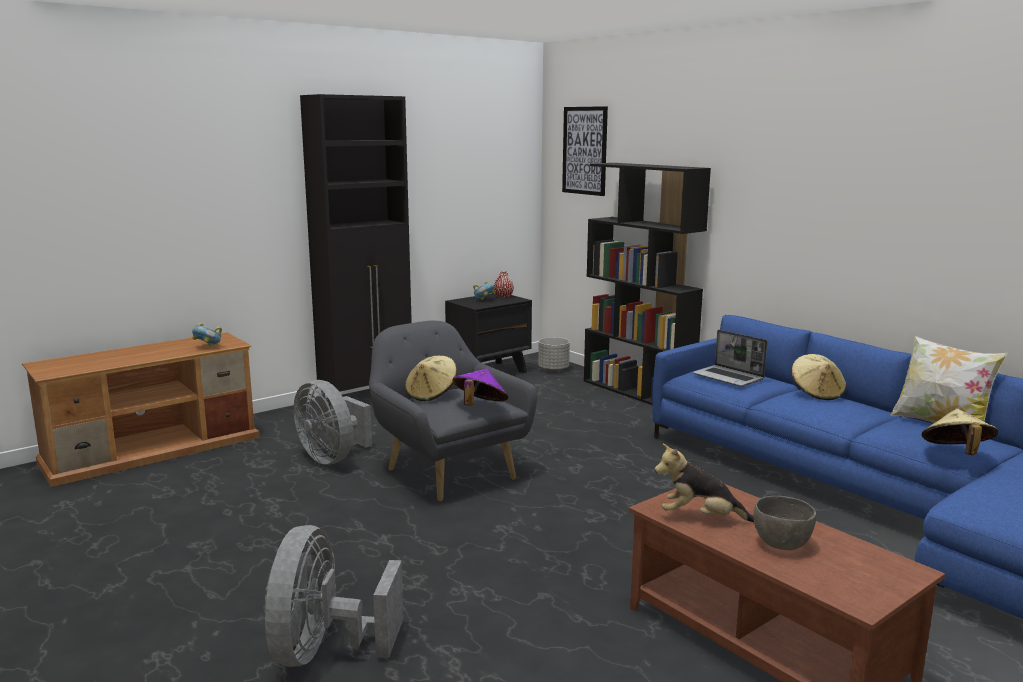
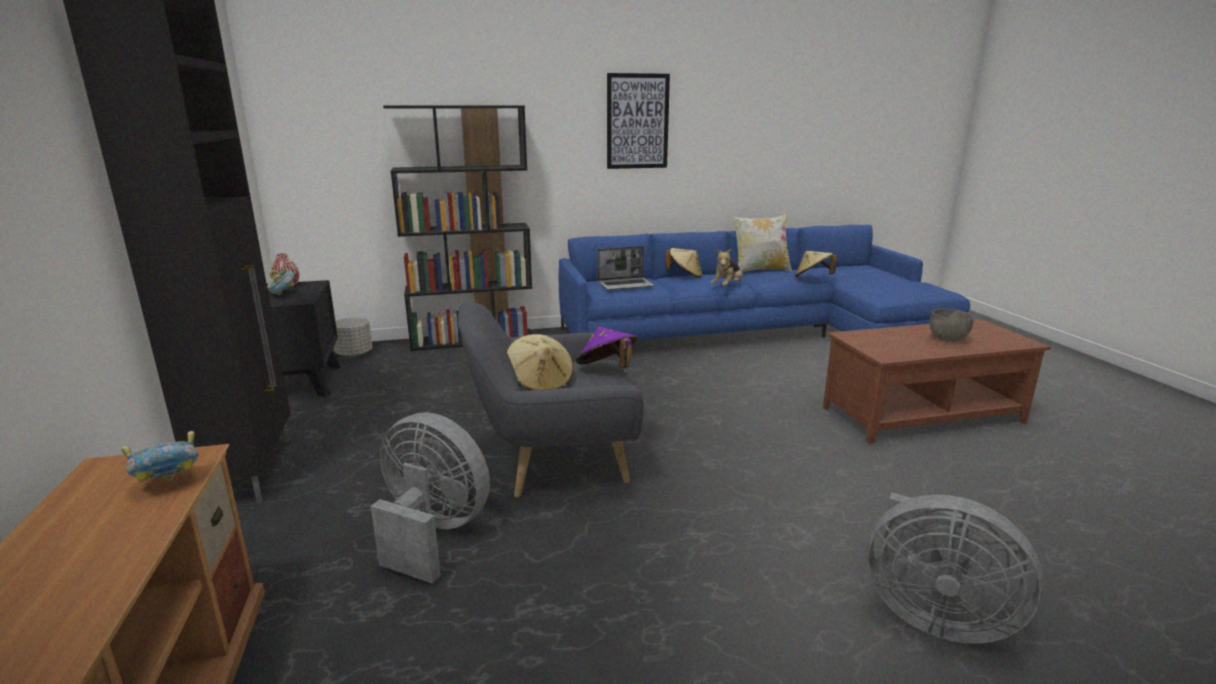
camera: 65 degrees left, 5 degrees up
(332, 458) = (432, 533): grey fan -> grey fan turned 135 degrees counterclockwise
(585, 150) = (329, 93): picture -> picture (637, 121)
(700, 517) = (904, 348): plush toy -> plush toy (727, 286)

